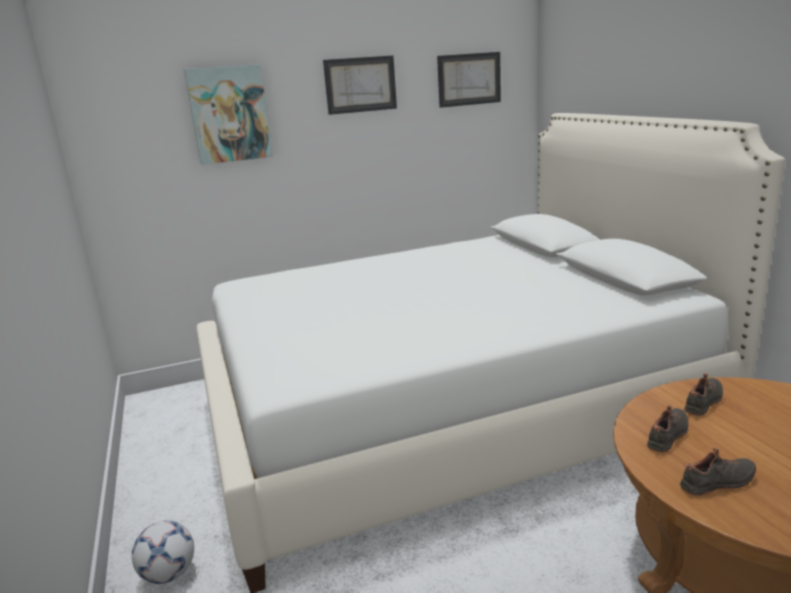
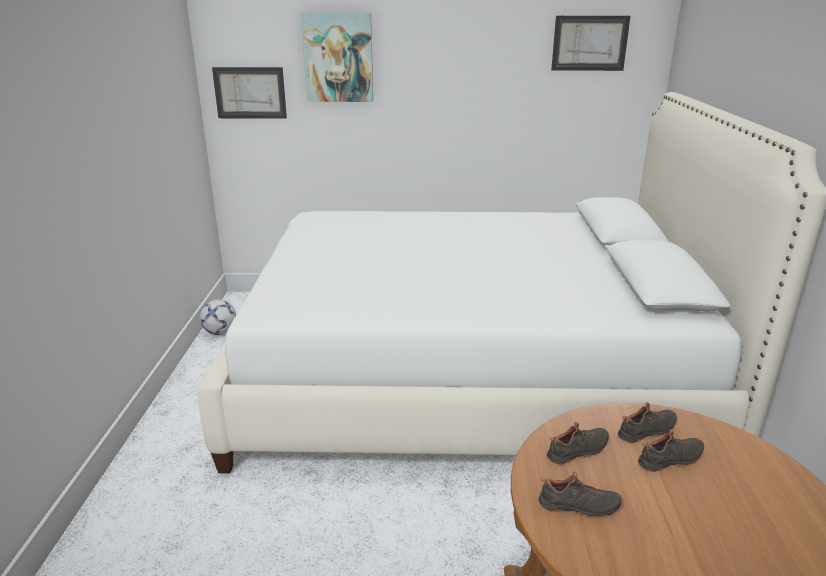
camera: 20 degrees right, 5 degrees up
(169, 574) = (174, 440): football -> football (220, 332)
(360, 85) = (468, 39): picture -> picture (250, 93)
(746, 420) = (671, 460): none -> black shoe

